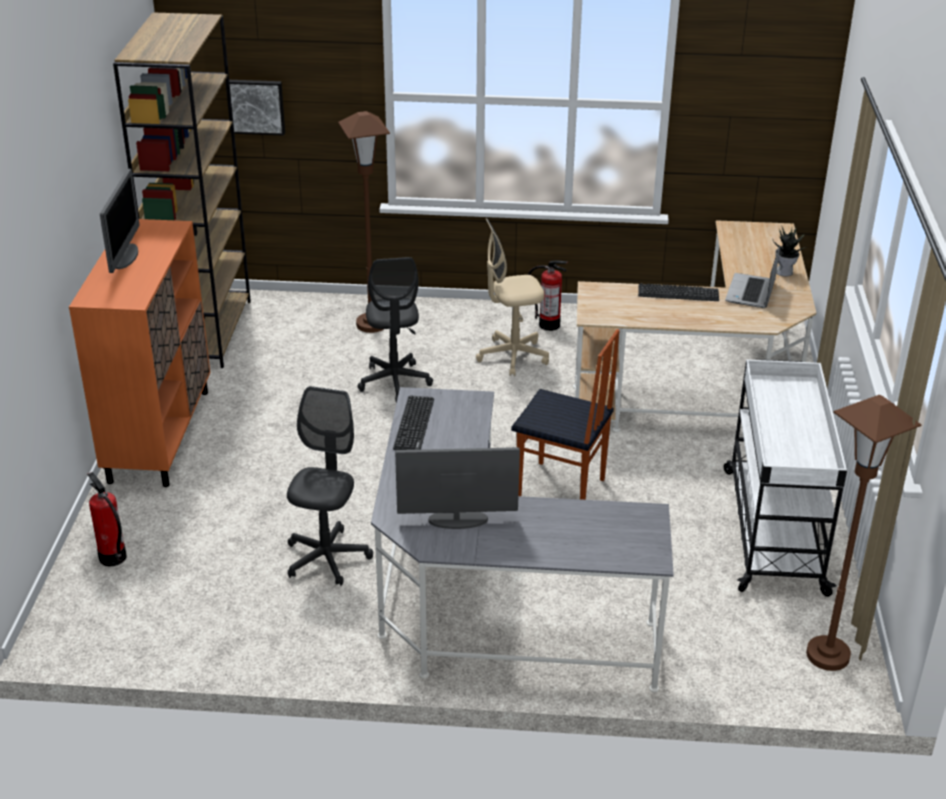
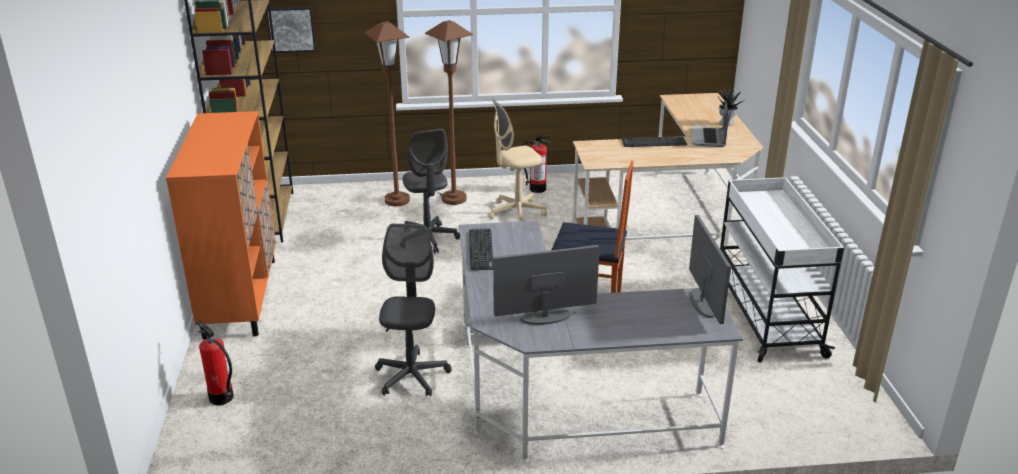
camera: 10 degrees left, 5 degrees down
(125, 256) = (206, 139): monitor -> monitor (703, 303)
(828, 655) = (847, 402): brown floor lamp -> brown floor lamp (454, 199)

